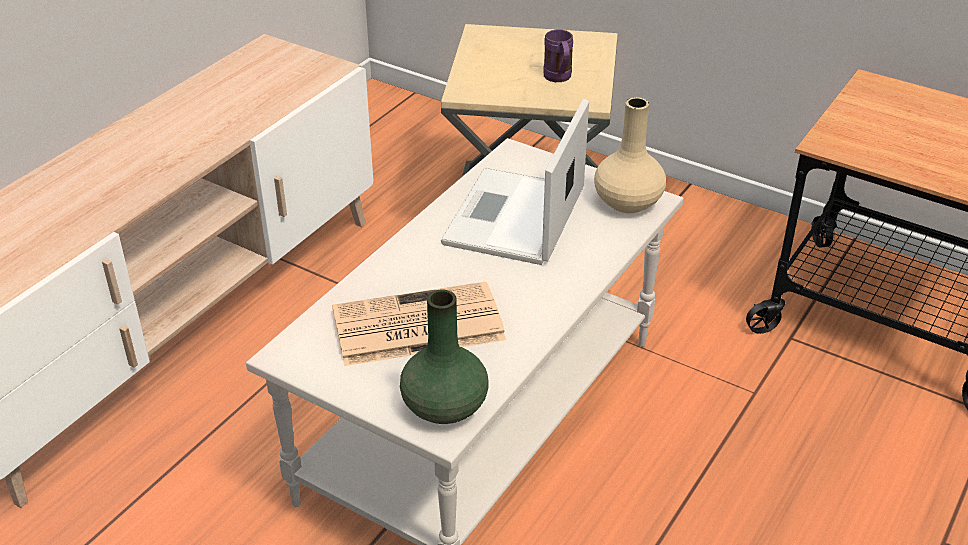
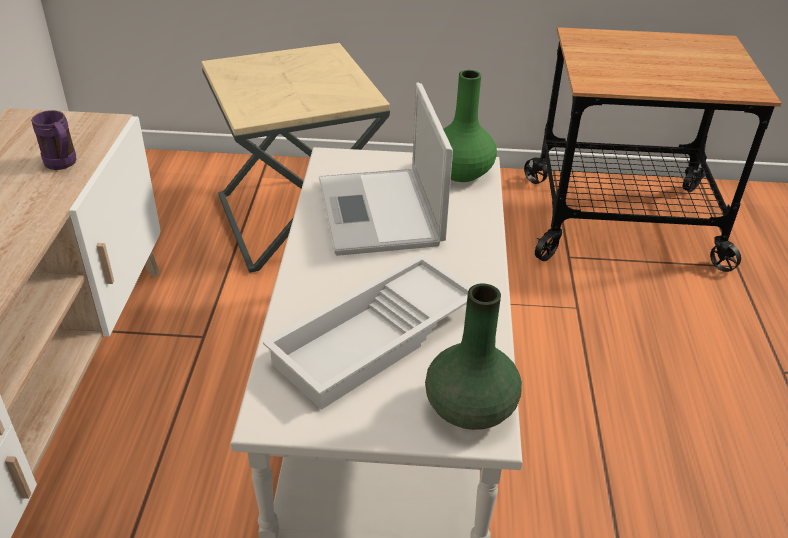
camera: 30 degrees left, 0 degrees up
(415, 326) = (376, 340): newspaper -> white tray
(559, 79) = (324, 87): purple mug -> purple mug (63, 165)
(627, 202) = (461, 173): beige vase -> green vase

